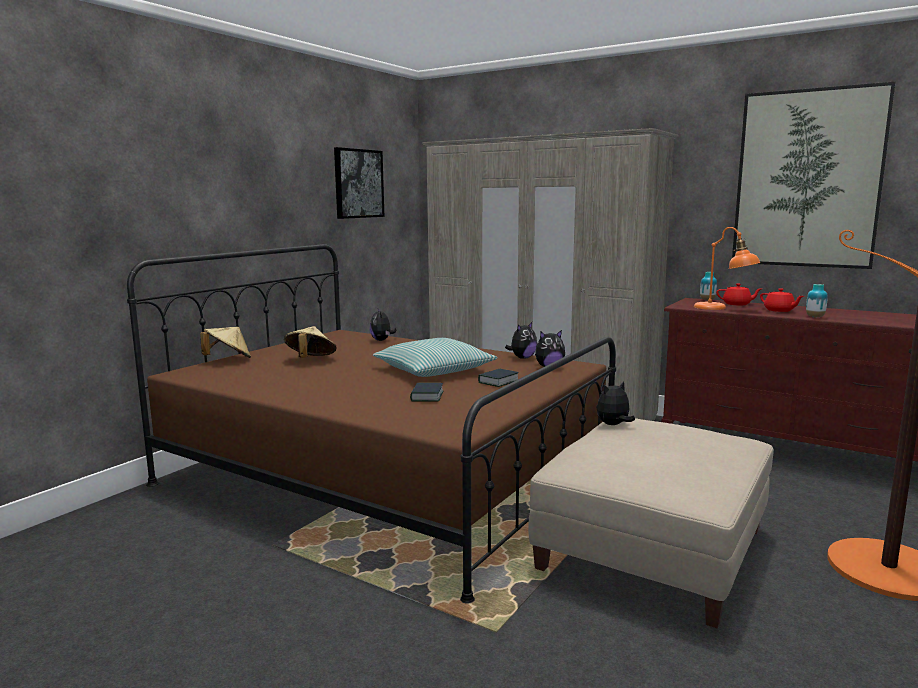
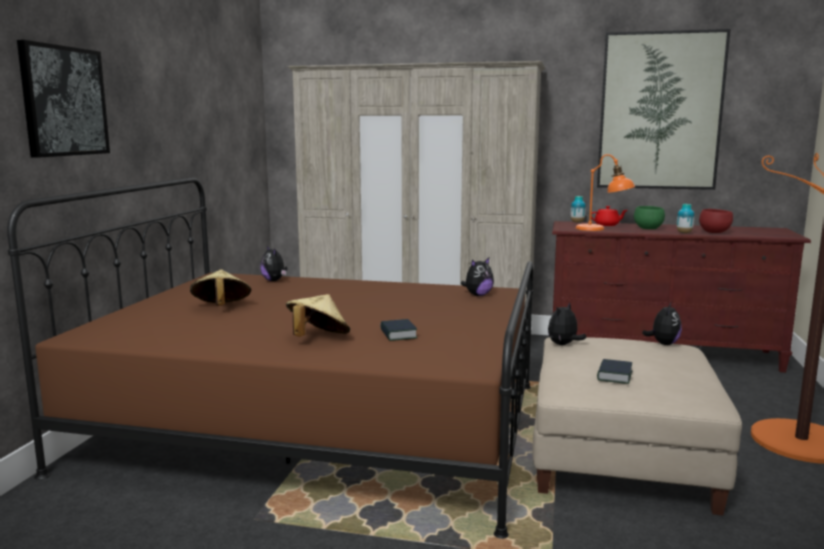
camera: 20 degrees left, 0 degrees up
(228, 359) = (119, 315): beige hat -> beige hat (318, 339)
(358, 183) = (216, 109): picture -> picture (64, 101)
(433, 370) = (370, 307): pillow -> none
(498, 381) = (449, 313): book -> book (614, 376)
(522, 358) = (441, 288): plush toy -> plush toy (663, 344)
(779, 310) = (649, 229): red teapot -> green bowl
(855, 318) = (715, 232): none -> red bowl

